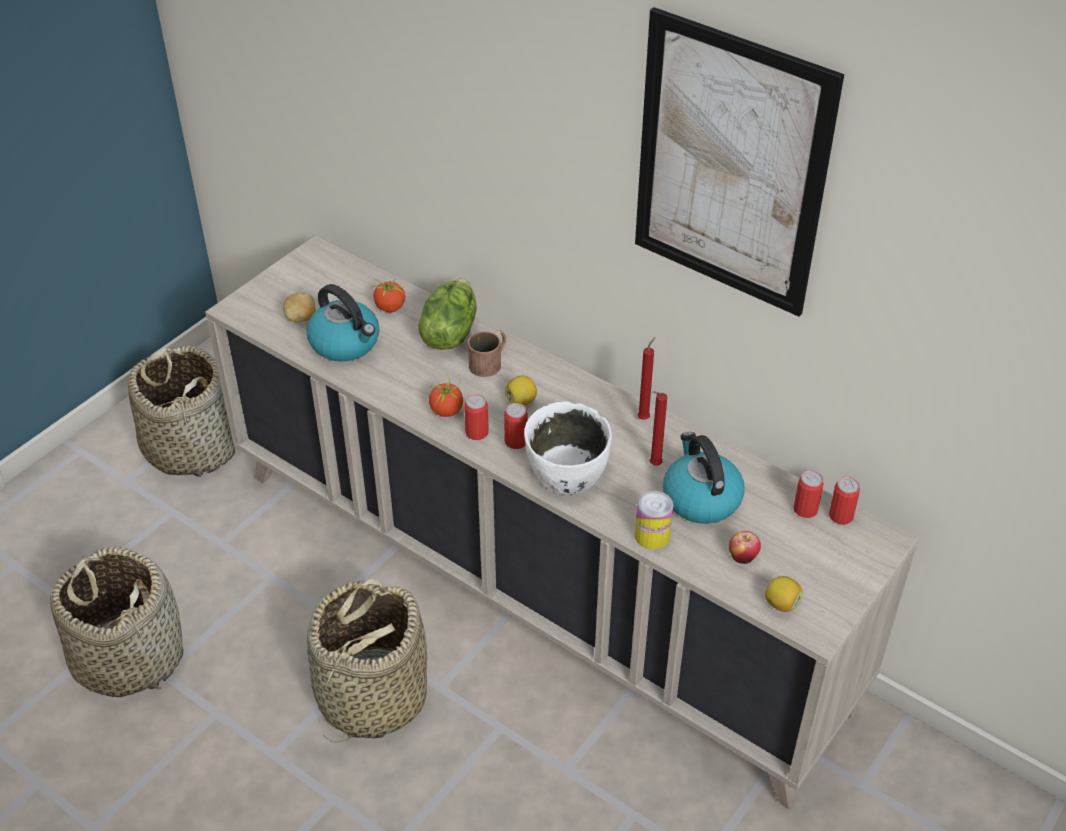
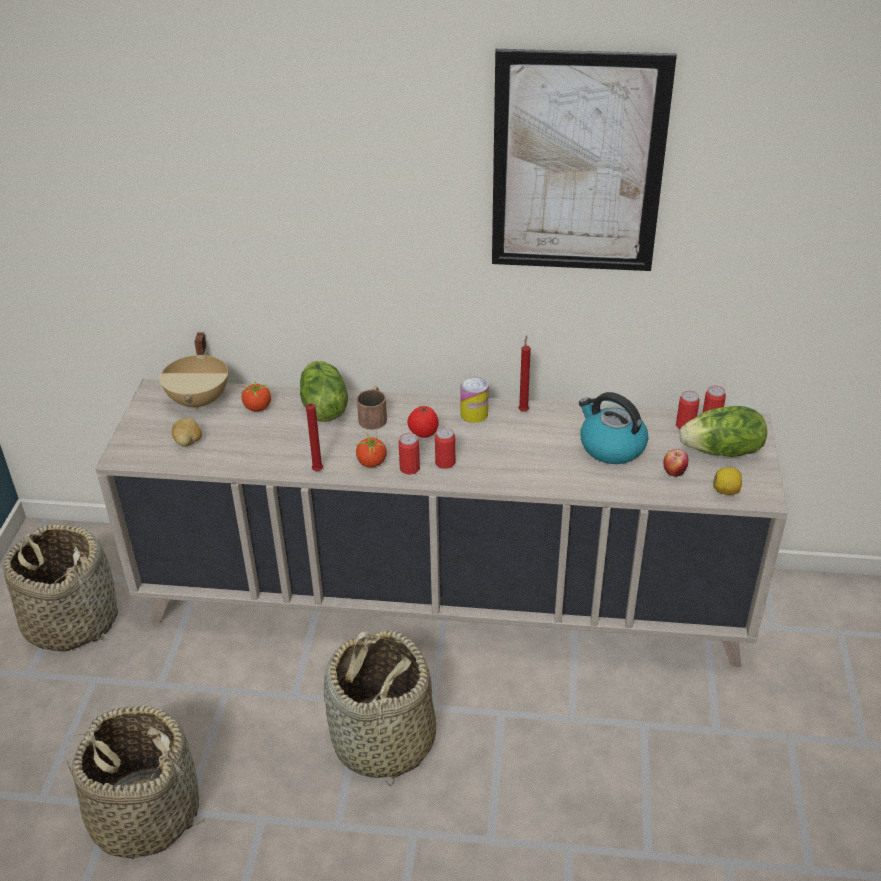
camera: 30 degrees left, 5 degrees down
(345, 279) = (200, 400): none -> beige cooking pot
(346, 343) = (244, 446): kettle -> none
(521, 401) = (423, 433): lemon -> tomato
(566, 472) = (501, 468): white bowl -> none
(652, 535) = (601, 484): can -> can (474, 414)
(653, 465) = (559, 438): red candle -> red candle (316, 472)
(820, 558) = (722, 451): none -> lettuce

